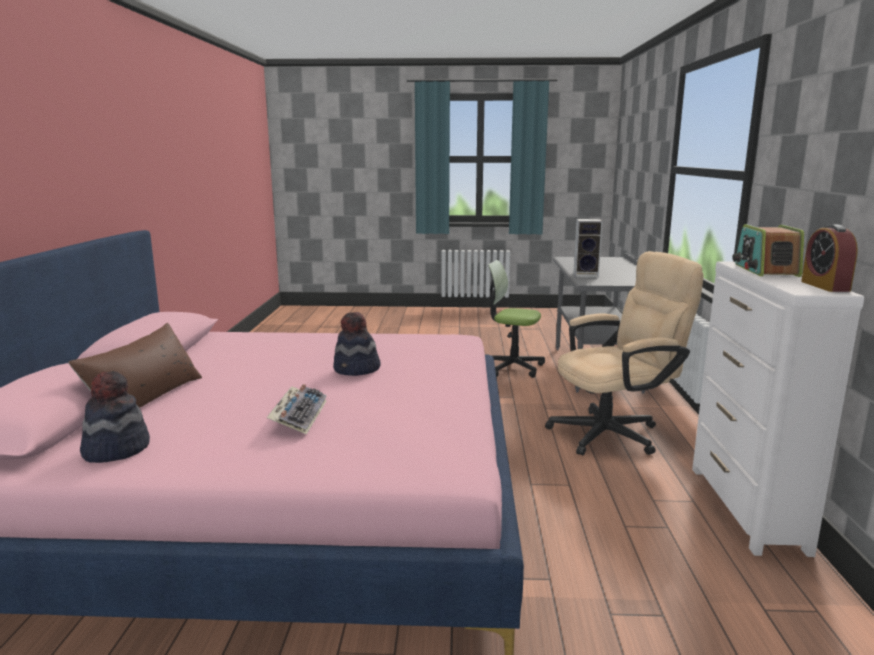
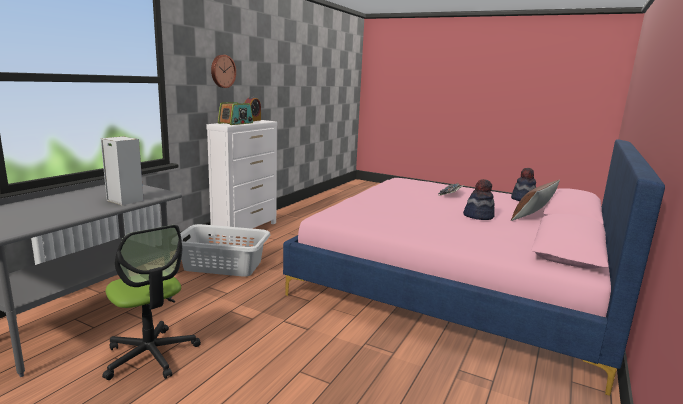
camera: 155 degrees left, 0 degrees up
(357, 370) = (414, 208): hat -> hat (478, 216)
(615, 433) = (223, 265): beige office chair -> grey laundry basket
(824, 160) = (222, 71): none -> wall clock

